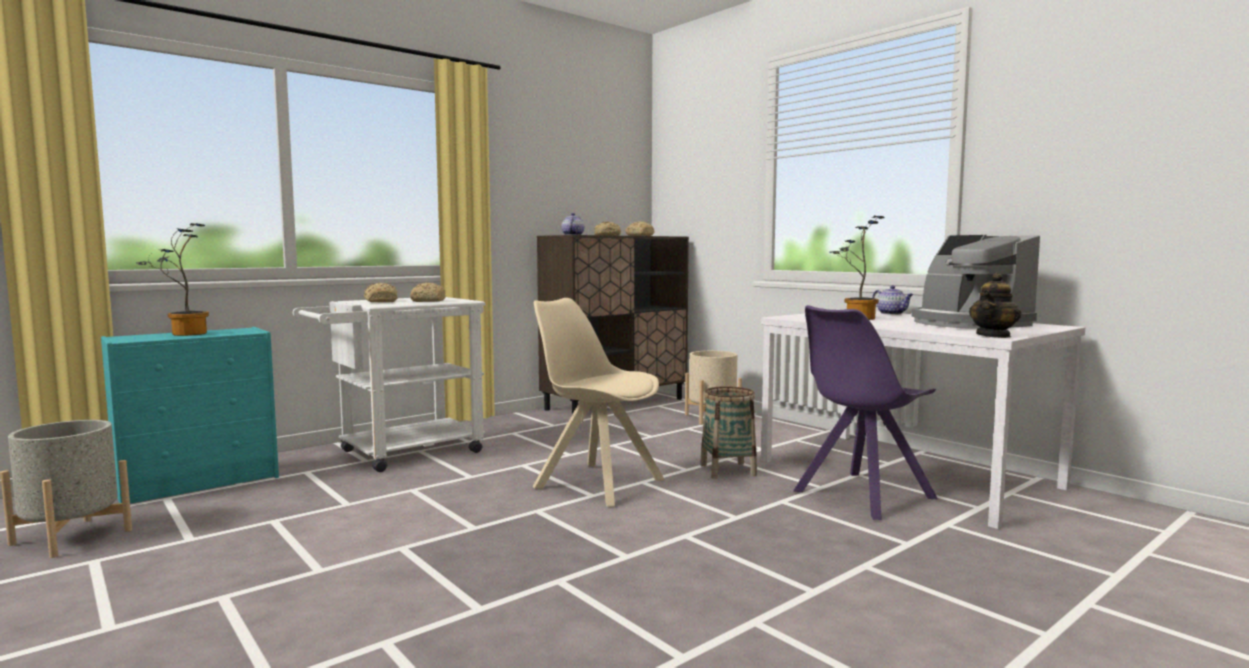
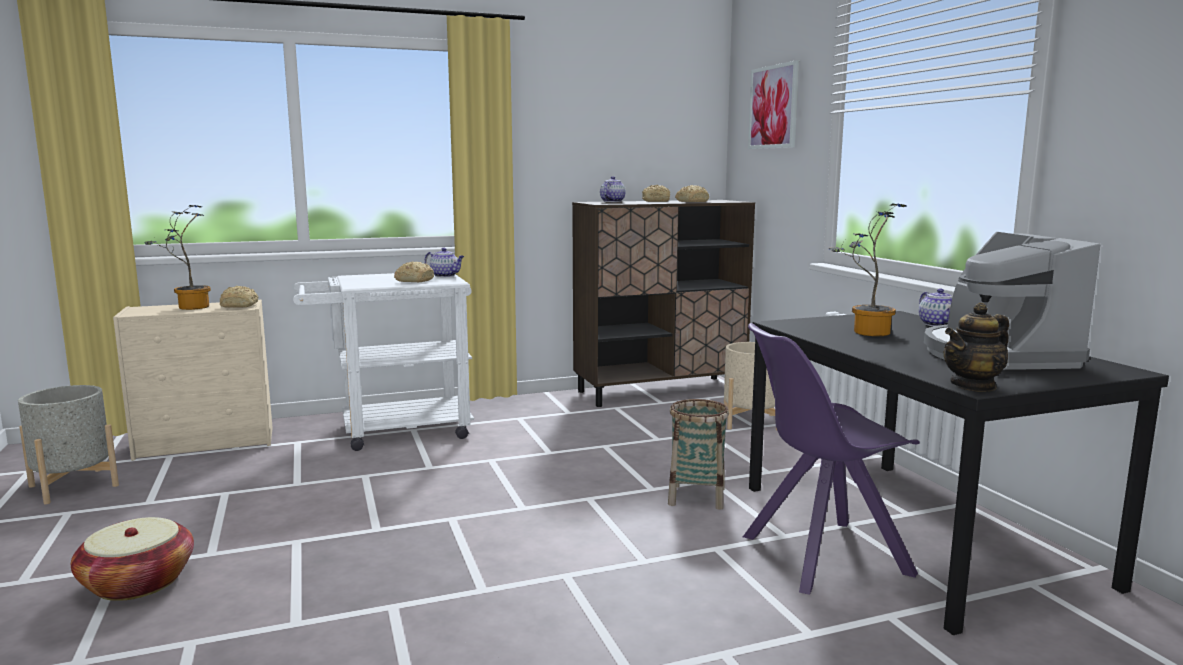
camera: 20 degrees right, 5 degrees up
(200, 483) = (208, 443): turquoise dresser -> beige dresser
(262, 606) = (138, 583): none -> basket
(381, 301) = (372, 279): bread -> bread (240, 305)
(447, 298) = (445, 276): none -> teapot
(596, 483) = (540, 493): beige chair -> none
(703, 157) = (773, 107): none -> picture
(907, 473) = (916, 533): white dining table -> black dining table

